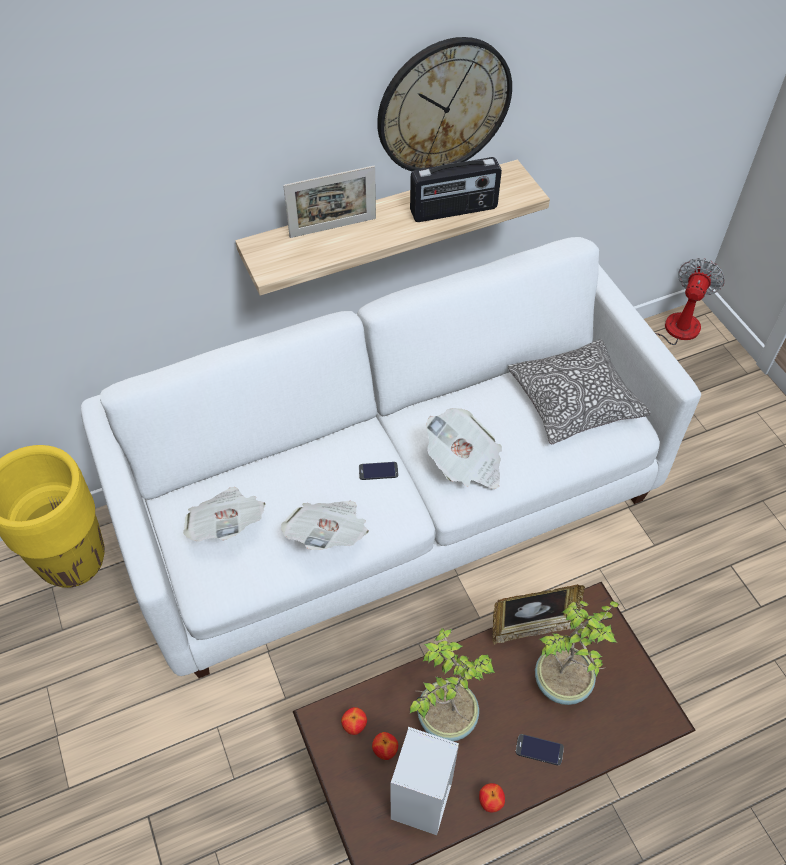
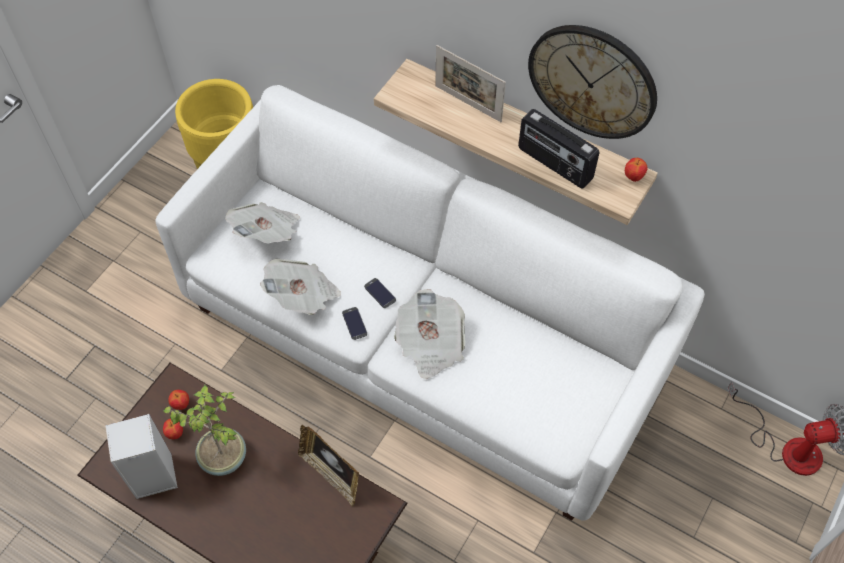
camera: 55 degrees right, 5 degrees up
(490, 802) = (179, 519): apple -> apple (633, 177)
(539, 749) = (237, 531): phone -> phone (354, 323)
(563, 682) = (300, 519): potted plant -> none
(574, 401) = (556, 387): pillow -> none

